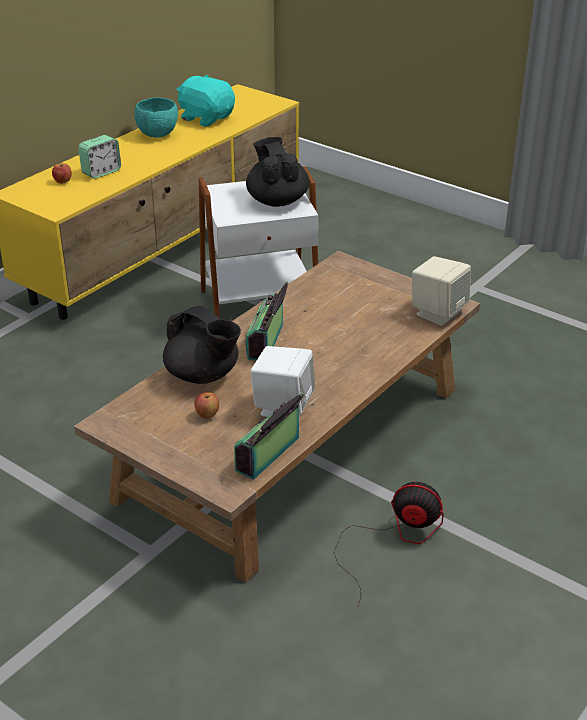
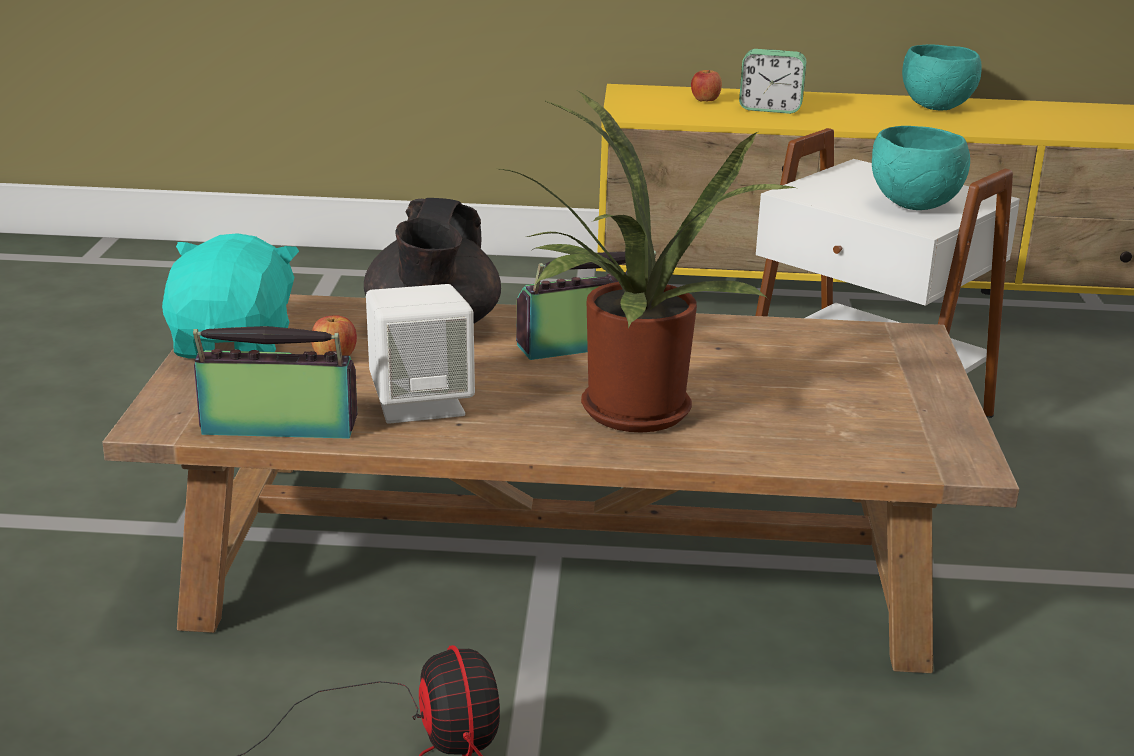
camera: 55 degrees right, 10 degrees down
(206, 118) = (1051, 116): turquoise plush toy -> turquoise plush toy (234, 344)
(277, 200) = (915, 206): black teapot -> turquoise bowl
(347, 359) = (628, 416): none -> potted plant
(438, 313) = (908, 456): beige speaker -> none

